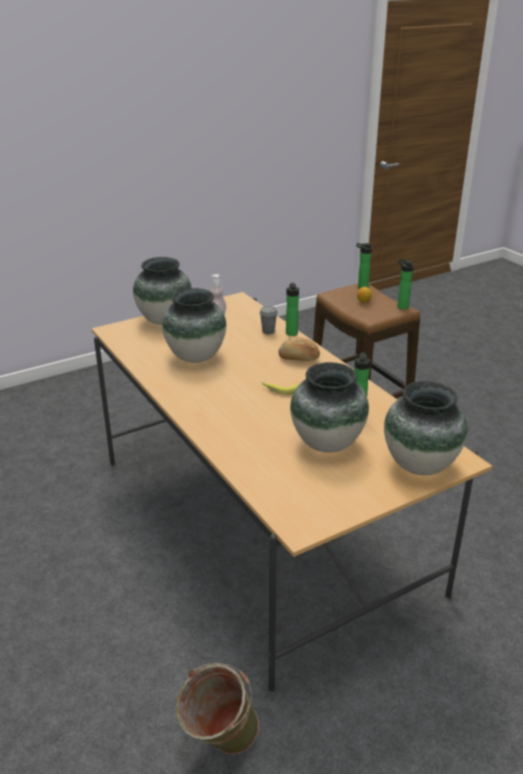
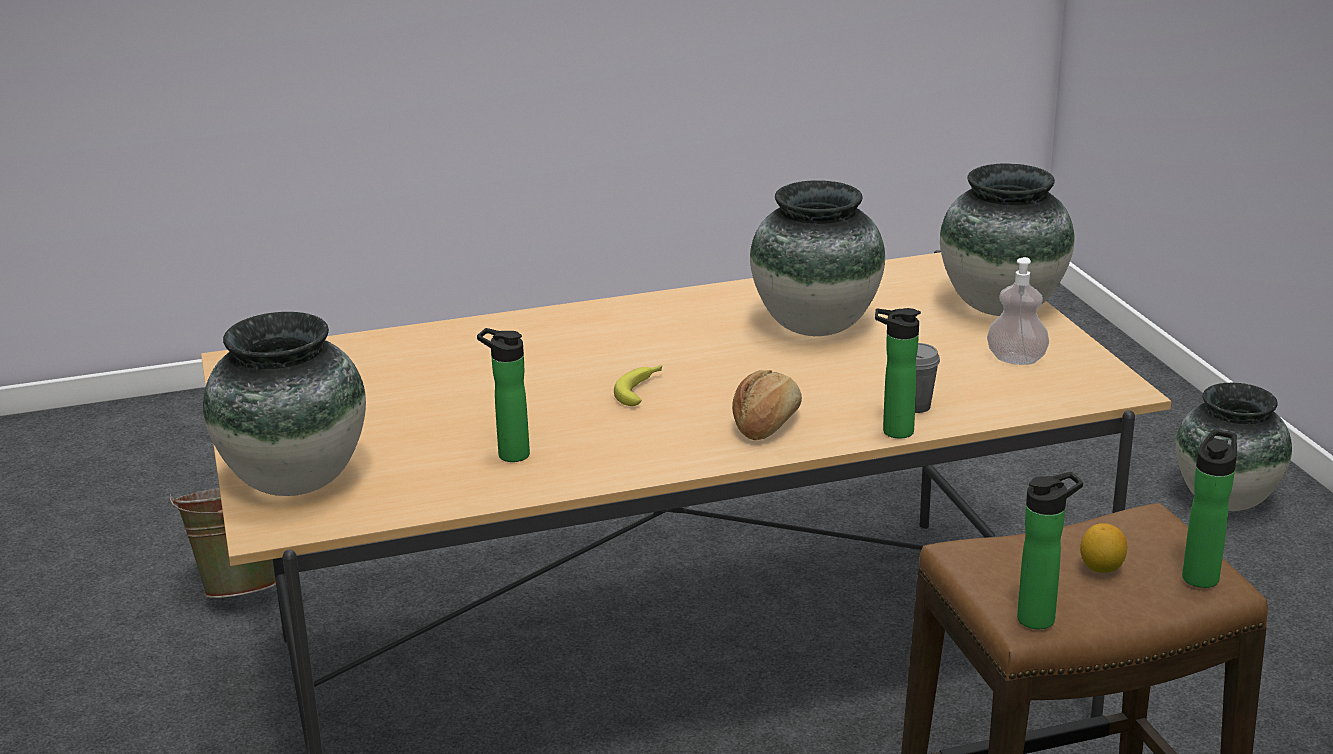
camera: 105 degrees right, 5 degrees down
(328, 443) = (428, 410): vase -> vase (1225, 501)

